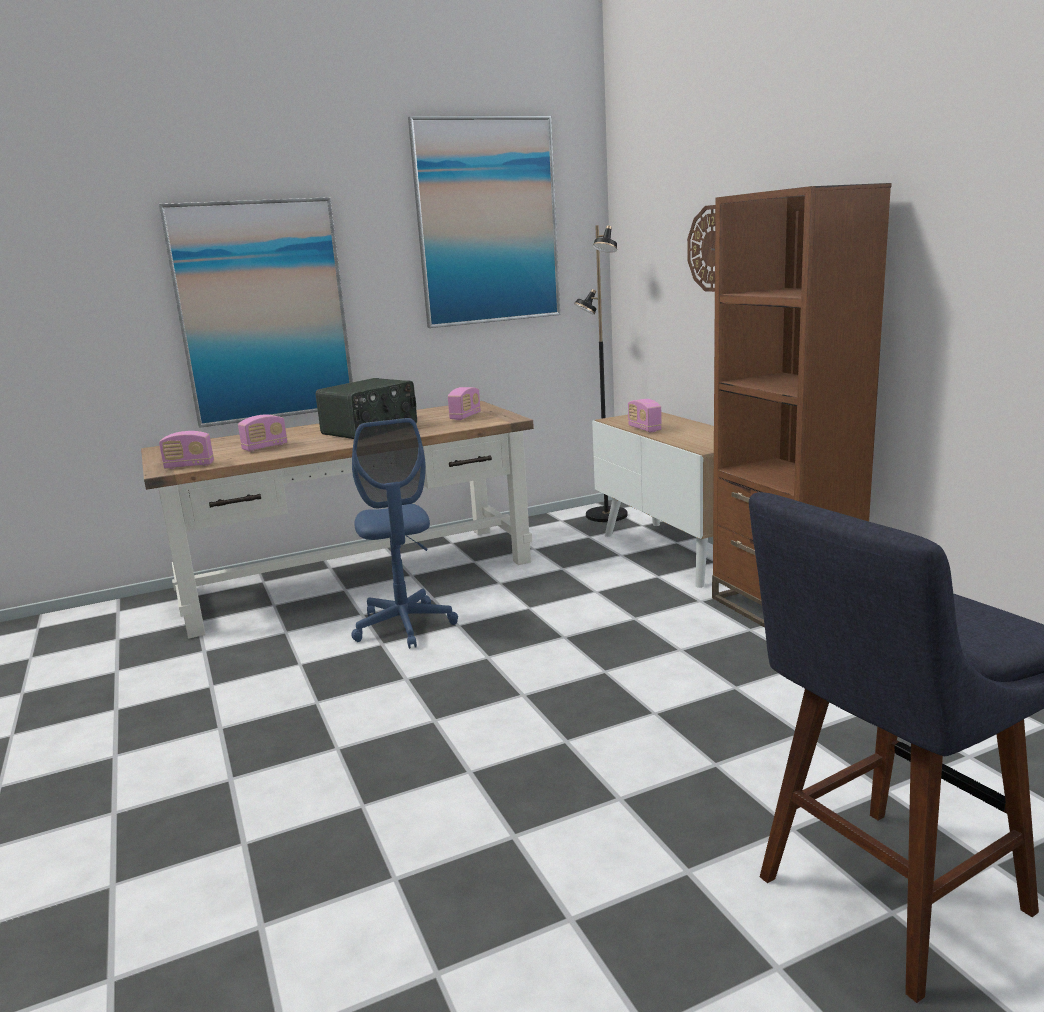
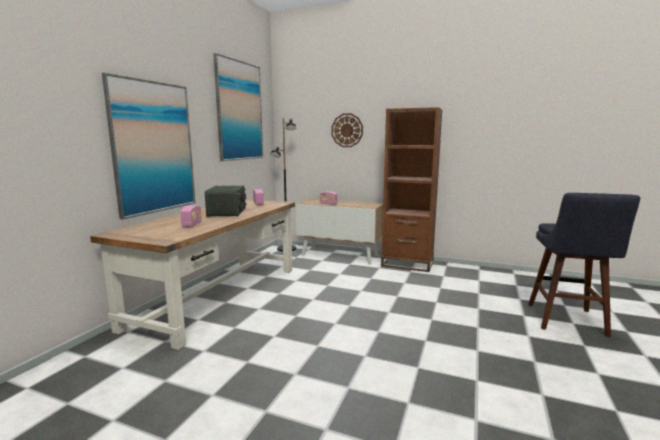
camera: 45 degrees left, 5 degrees down
(189, 466) = (175, 237): radio -> none
(404, 626) = (290, 306): blue office chair -> none

